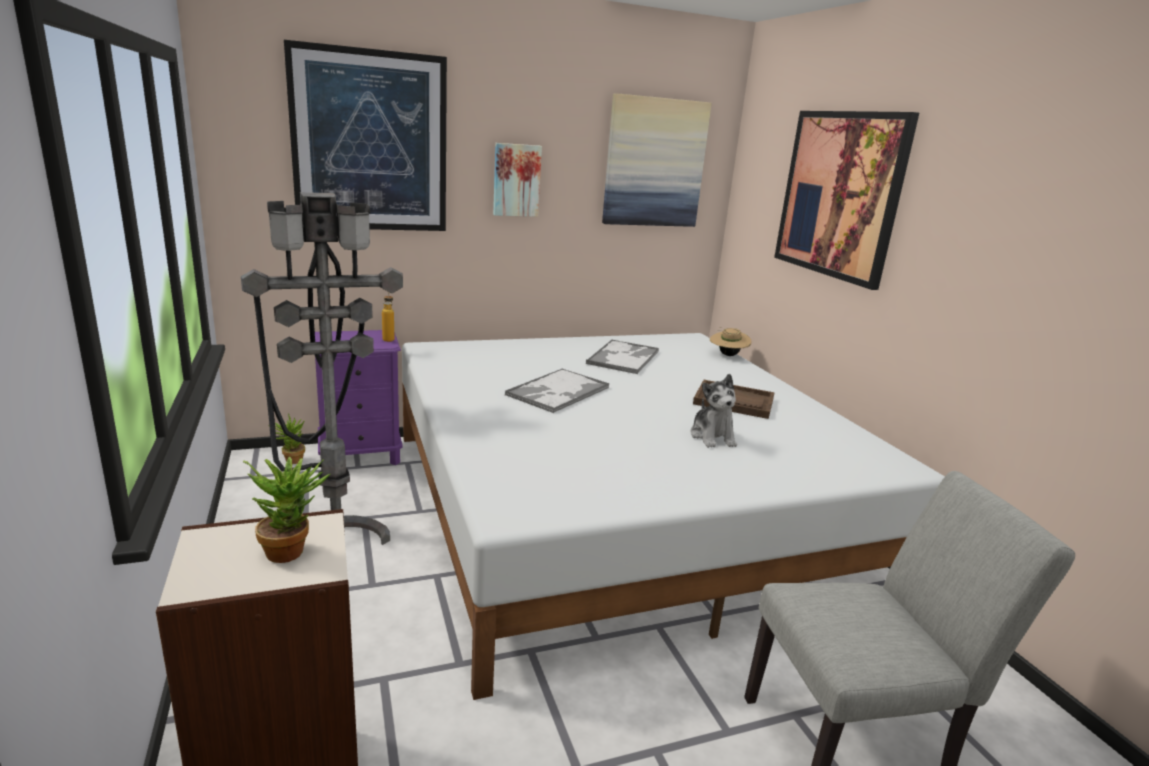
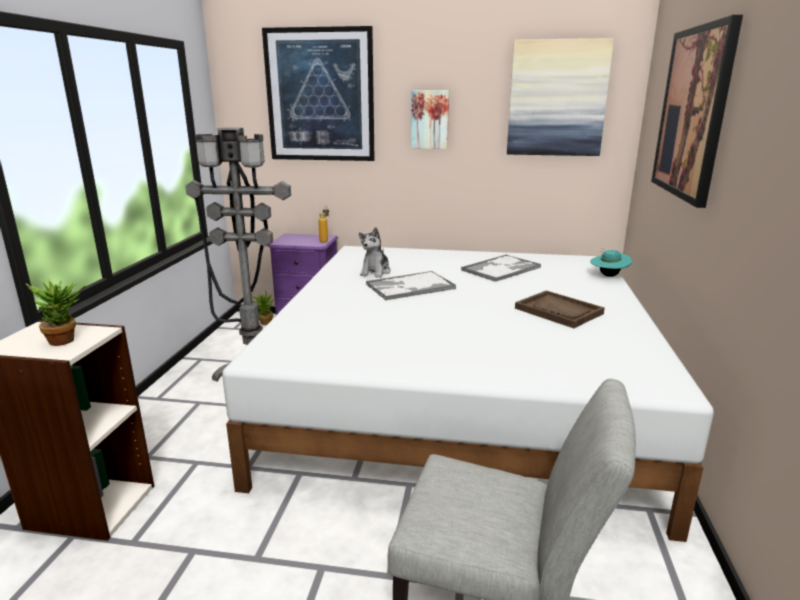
camera: 30 degrees right, 0 degrees up
(712, 437) = (496, 334): plush toy -> plush toy (375, 272)
(728, 355) = (608, 275): beige hat -> turquoise hat

